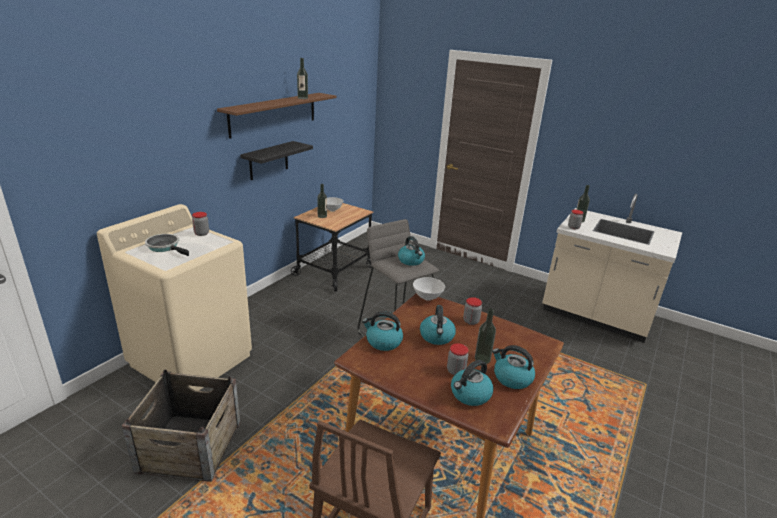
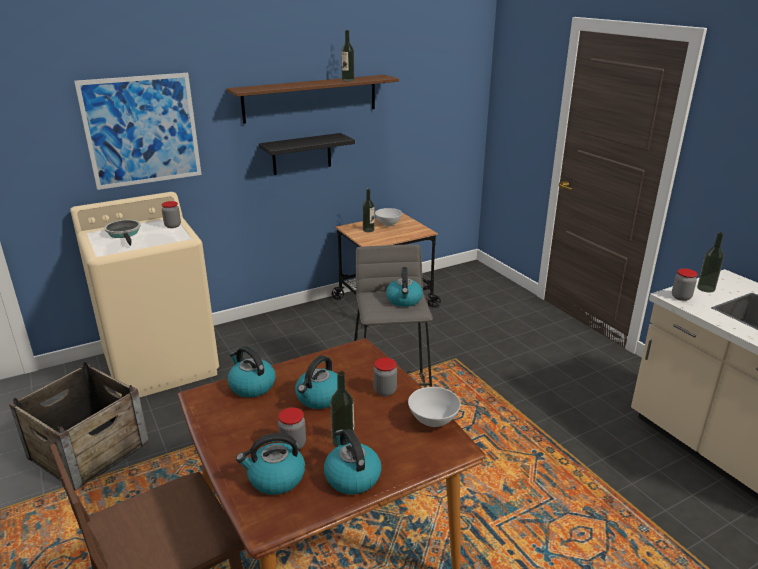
camera: 30 degrees right, 0 degrees up
(153, 151) = (142, 130): none -> picture
(427, 297) = (364, 348): white bowl -> white bowl (433, 421)

